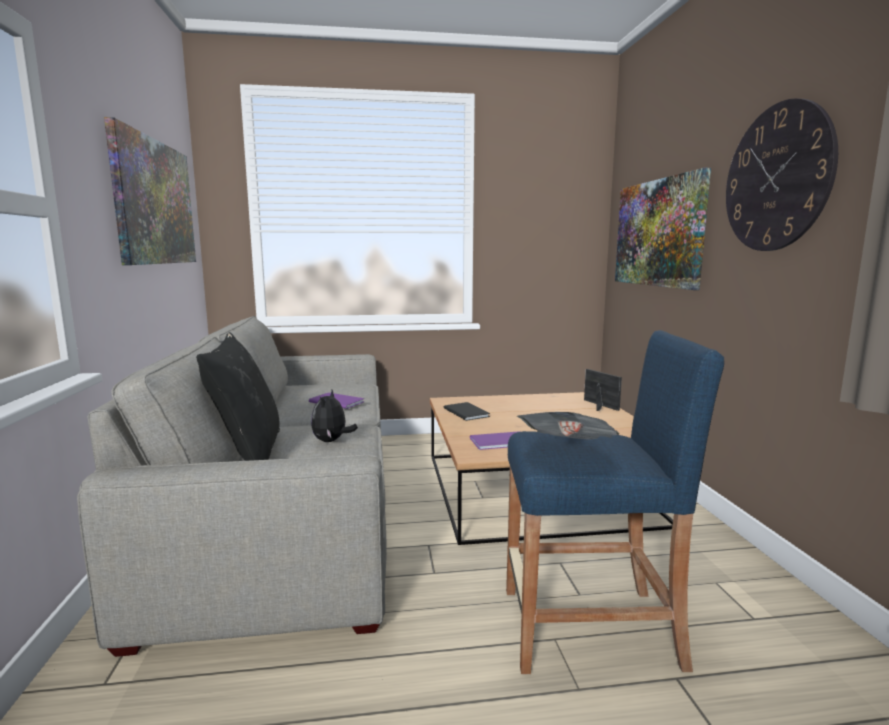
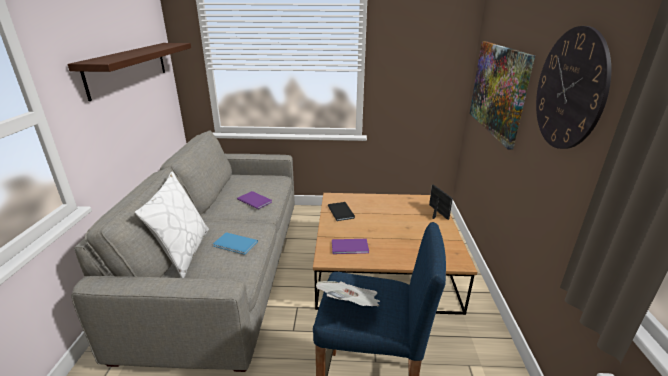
camera: 10 degrees right, 15 degrees up
(154, 202) = (129, 68): picture -> shelf
(248, 454) = (183, 252): black pillow -> white pillow
(331, 441) = (235, 244): plush toy -> blue book

